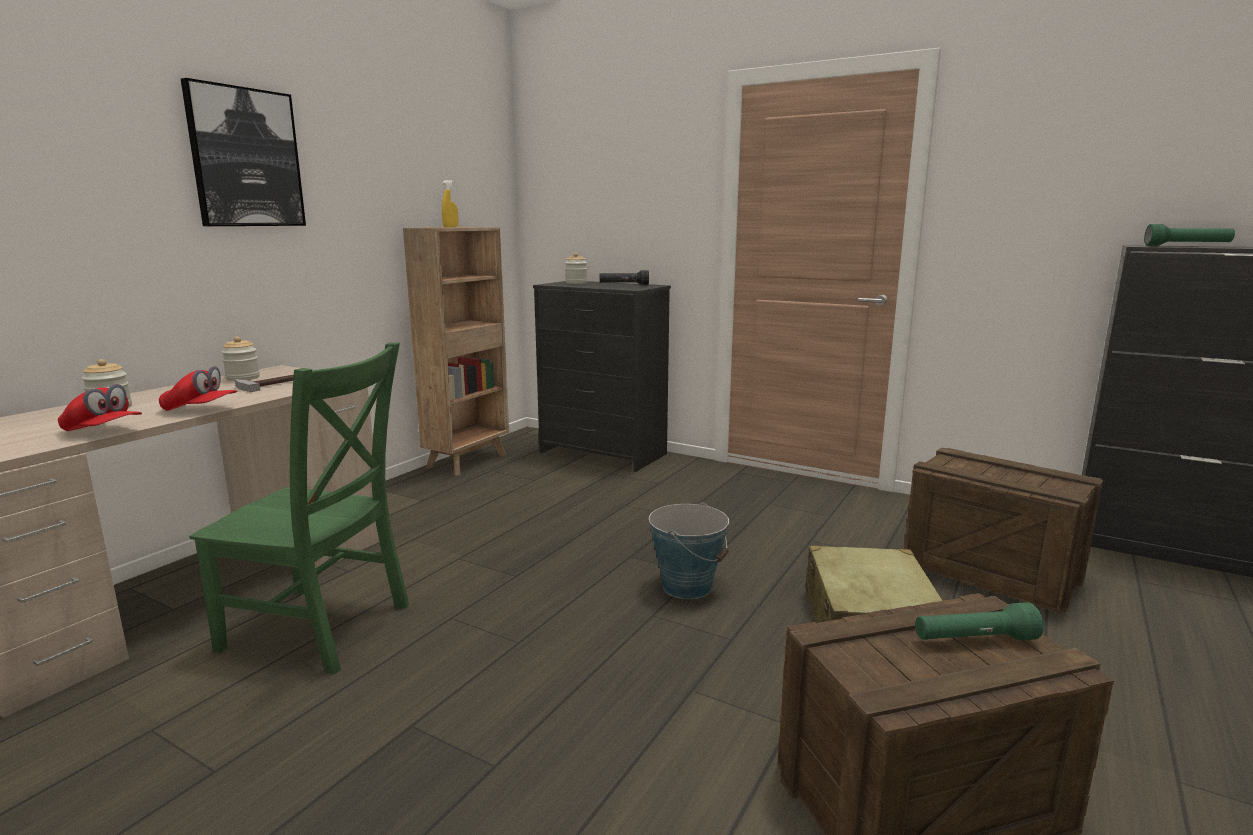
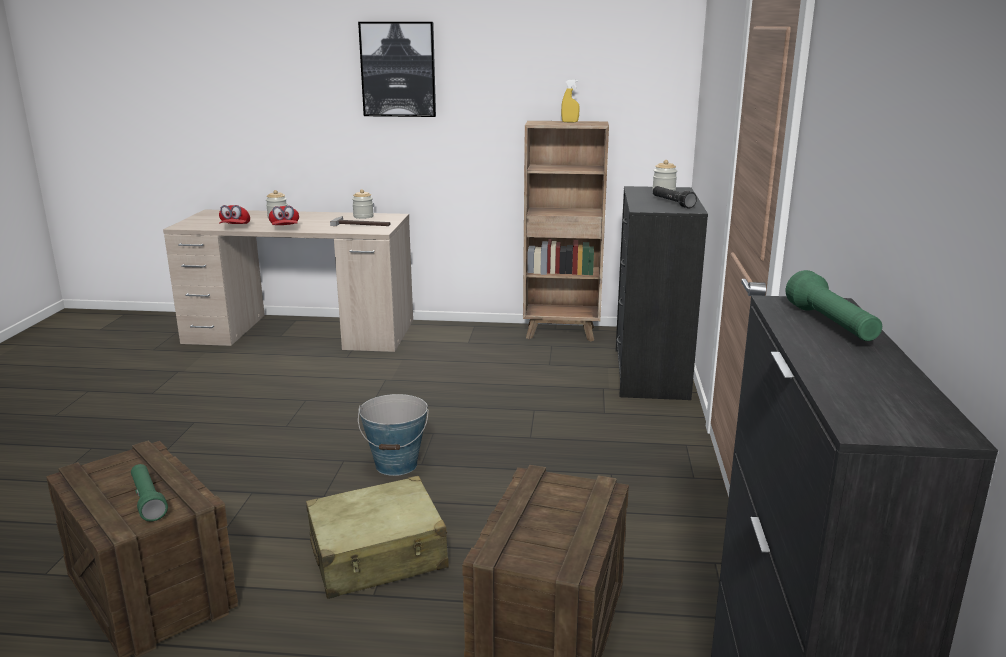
camera: 65 degrees right, 5 degrees up
(322, 629) = (276, 373): green chair -> none

